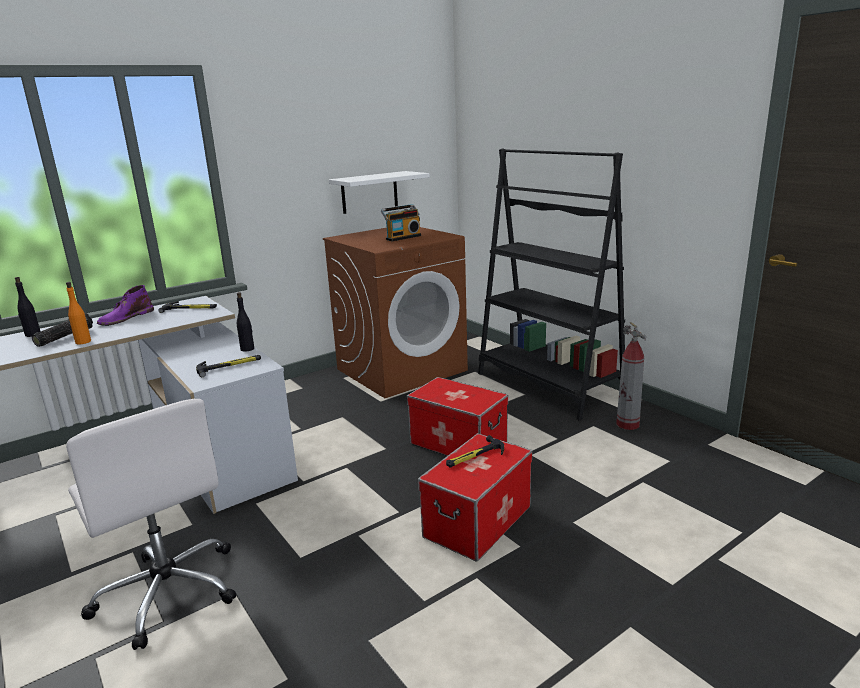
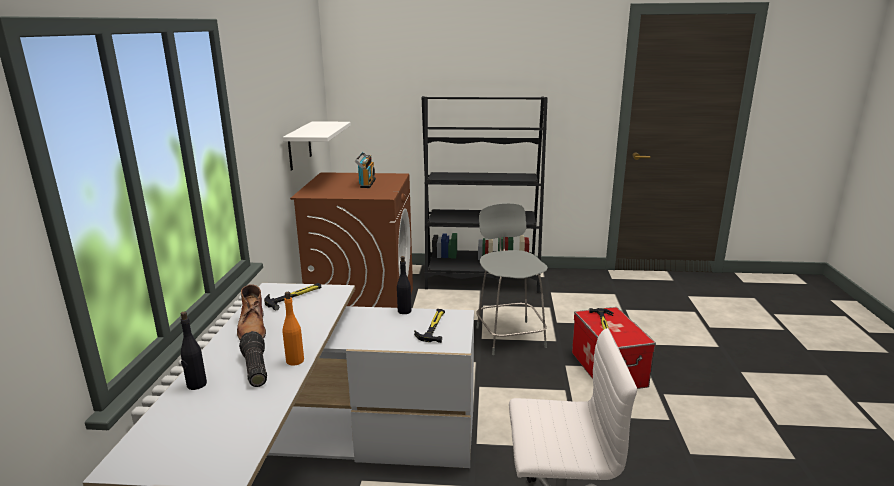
camera: 50 degrees left, 0 degrees up
(125, 318) = (252, 328): purple boot -> brown boot
(459, 443) = (509, 336): storage box -> grey stool
(628, 424) = (564, 284): fire extinguisher -> none

